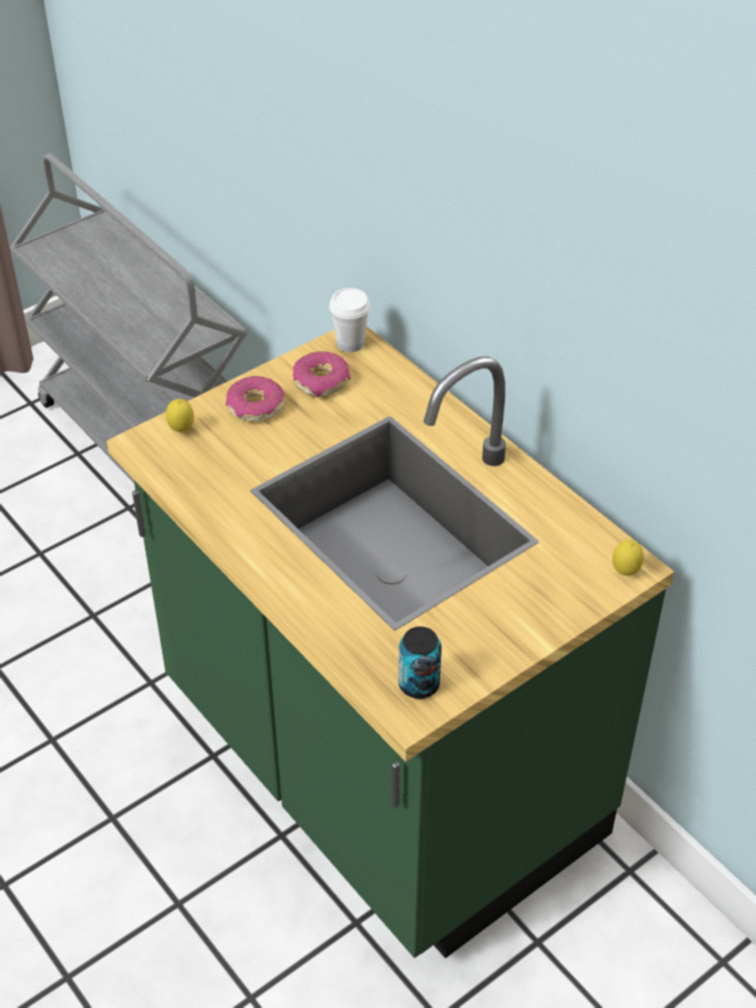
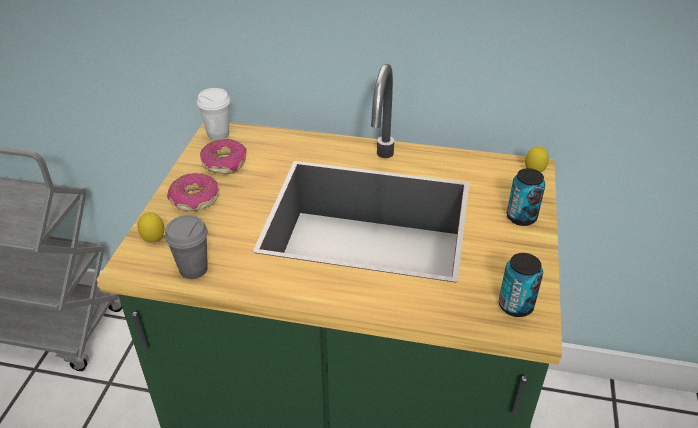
camera: 40 degrees left, 5 degrees down
(186, 477) = (193, 269): none -> grey cup
(542, 610) = (521, 217): none -> can

